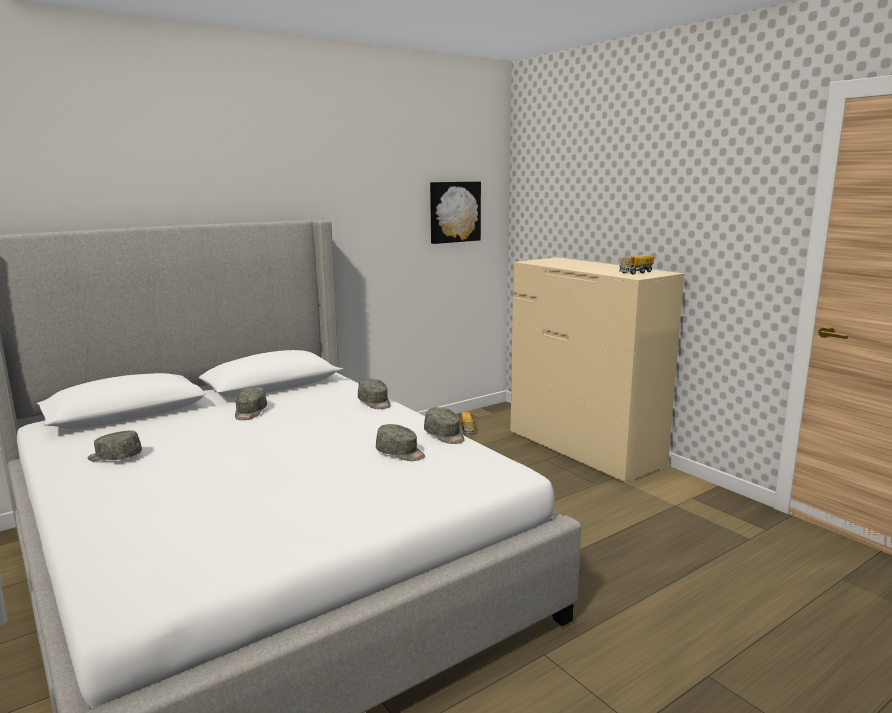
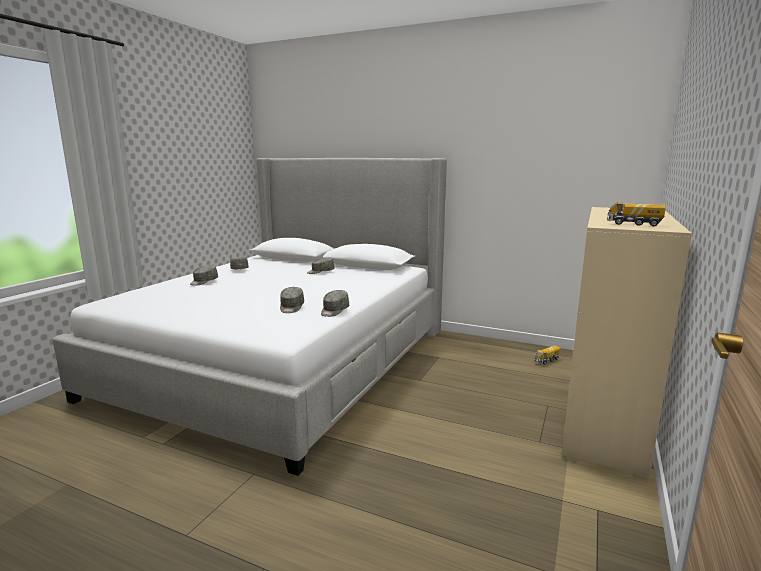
camera: 60 degrees right, 0 degrees up
(375, 403) = (372, 287): grey cap -> grey cap (203, 282)
(454, 212) = (586, 158): picture -> none

